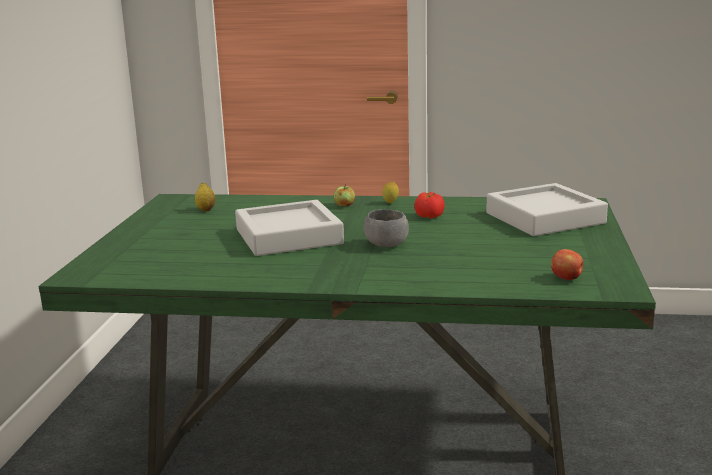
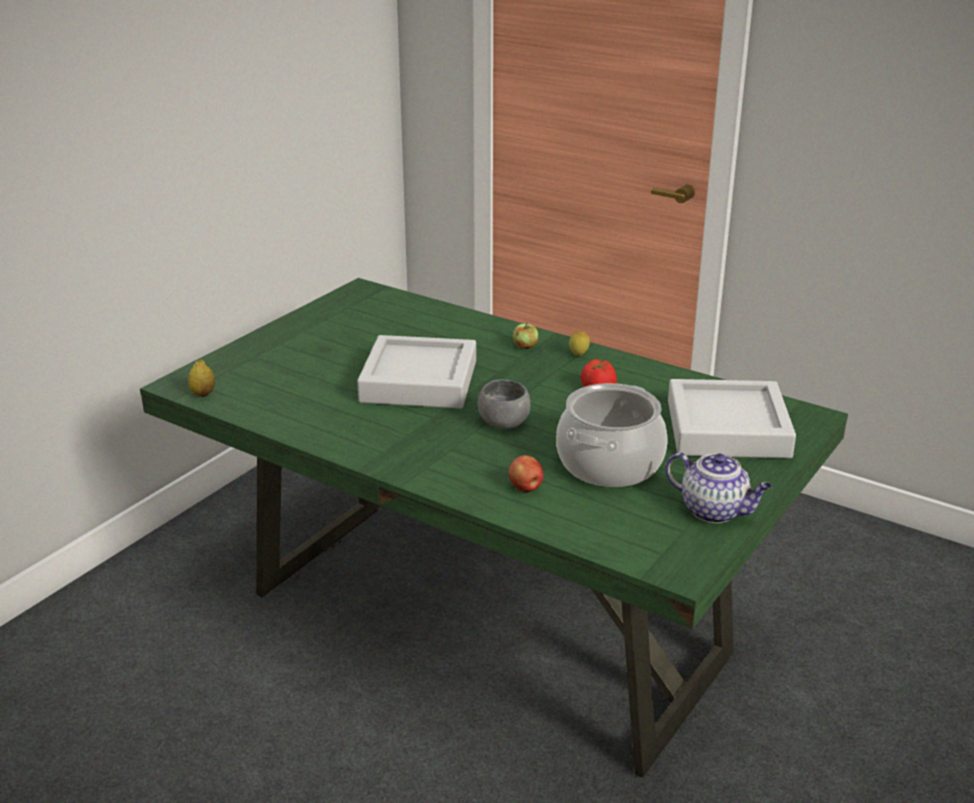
camera: 25 degrees right, 10 degrees up
(206, 210) = (378, 317): lemon -> lemon (203, 394)
(492, 249) = (609, 463): none -> cooking pot
(567, 278) = (639, 533): apple -> apple (526, 488)
(598, 257) = (715, 511): none -> teapot

